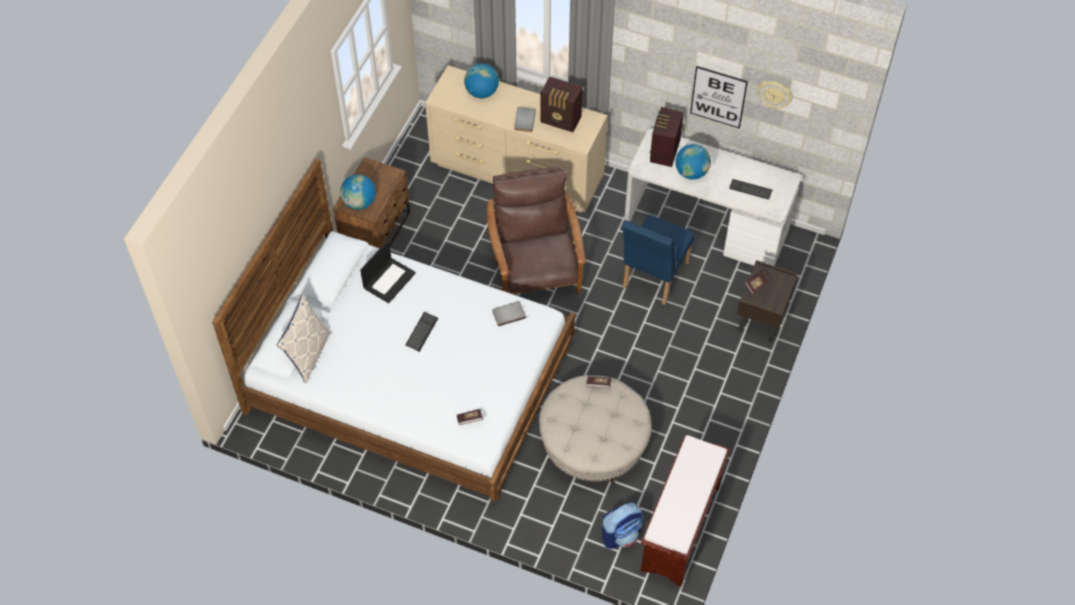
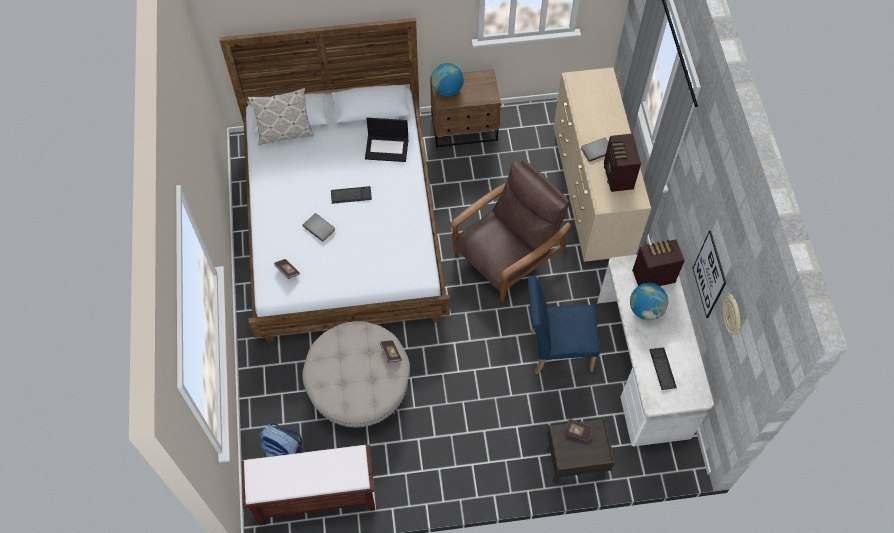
camera: 60 degrees right, 5 degrees up
(481, 92) = (603, 105): globe -> none
(508, 313) = (408, 246): grey book -> grey book (320, 227)

